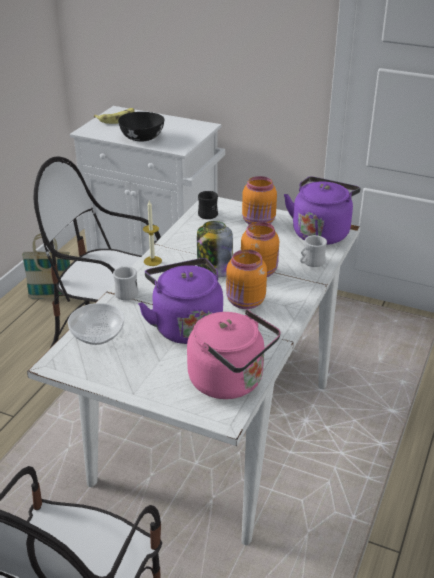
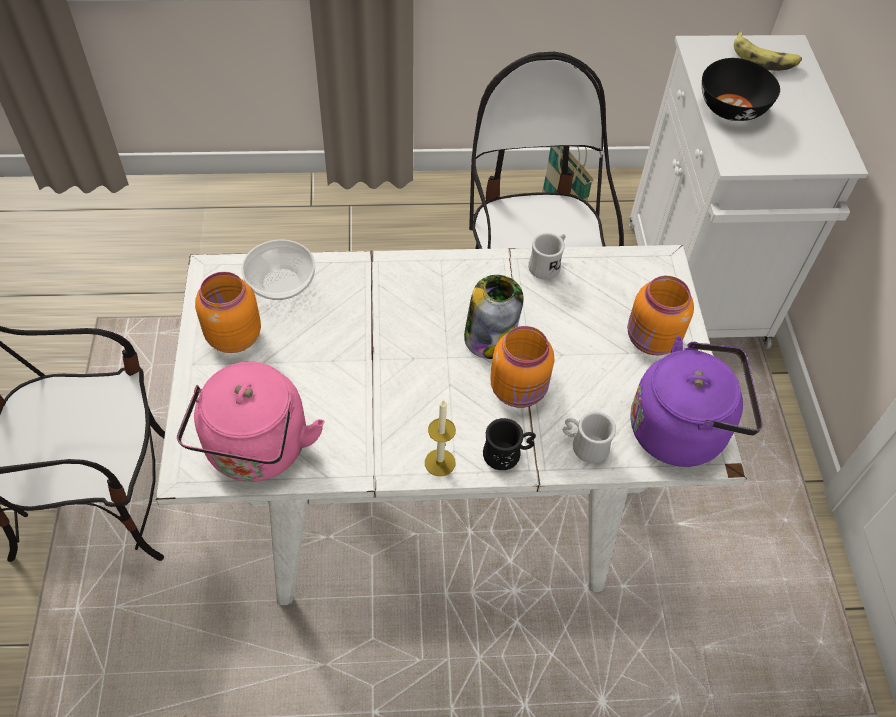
camera: 60 degrees right, 20 degrees up
(125, 292) = (381, 268): white mug -> white mug (547, 265)
(152, 261) = (466, 264): candle -> candle (440, 462)
(185, 325) = (345, 358): purple kettle -> none
(209, 213) = (631, 272): black mug -> black mug (507, 454)
(245, 302) = (433, 402): orange jar -> orange jar (232, 337)

